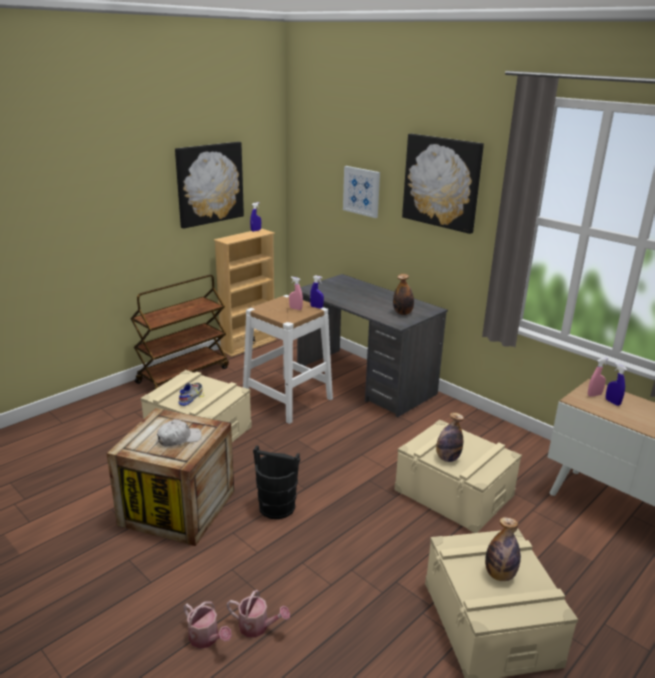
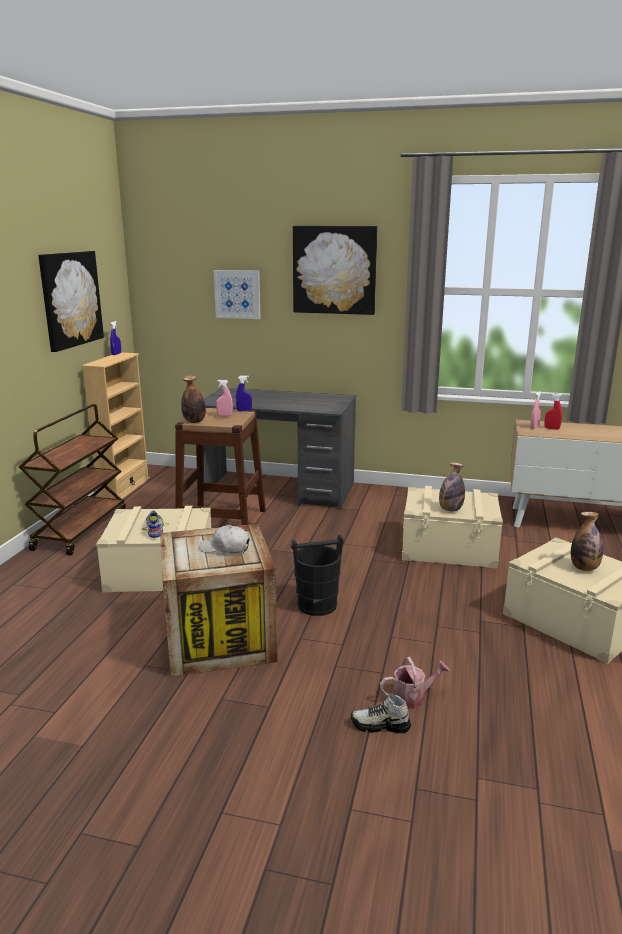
camera: 30 degrees left, 5 degrees down
(179, 439) = (225, 548): white cap -> white cap turned 105 degrees counterclockwise
(206, 639) = (380, 726): watering can -> shoe
(287, 399) = (222, 522): white stool -> brown stool
(402, 313) = (323, 403): bottle -> bottle (194, 421)
(612, 402) = (551, 428): blue spray bottle -> red spray bottle

